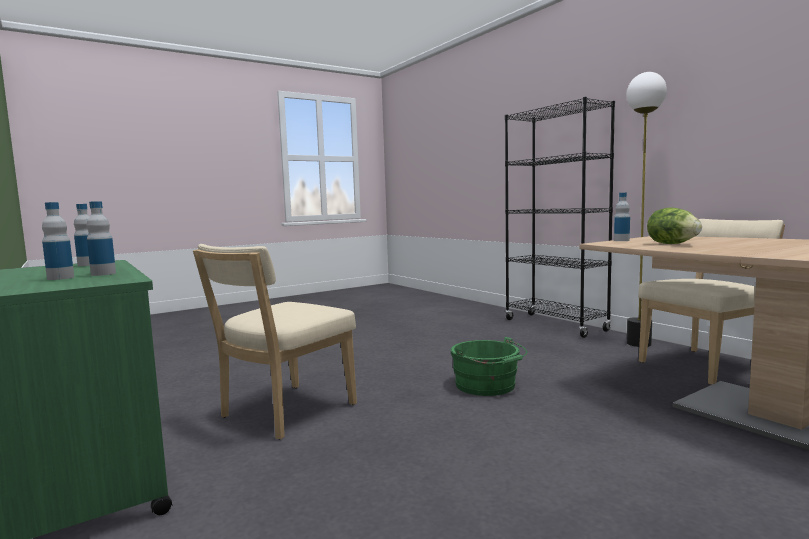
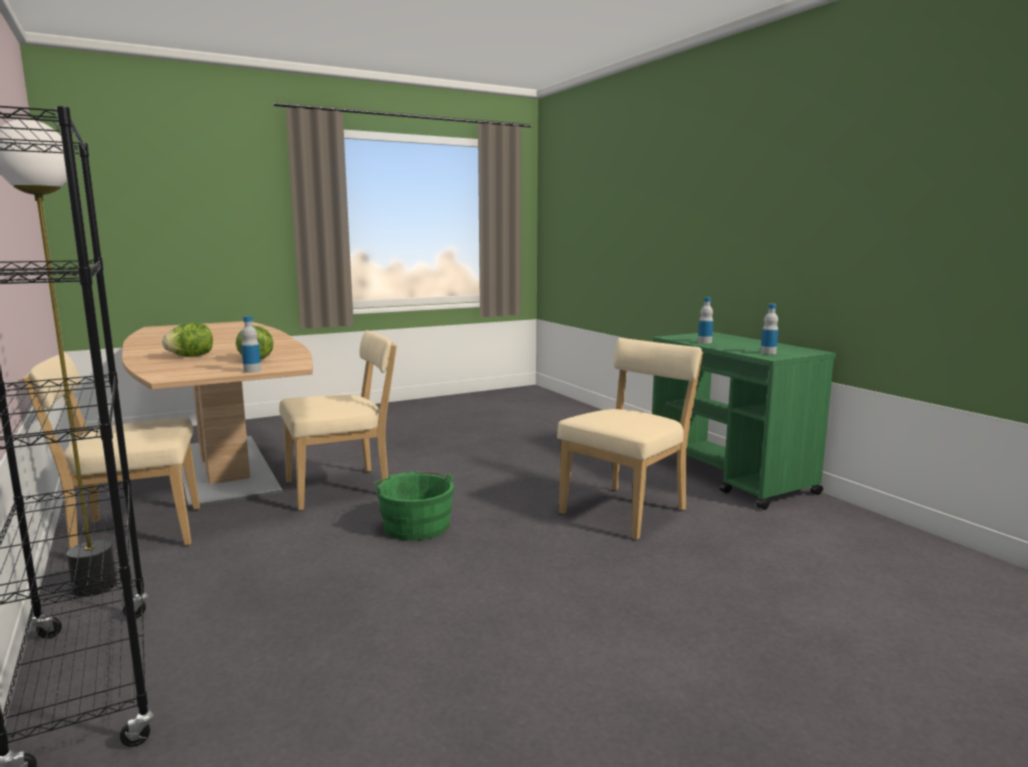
camera: 175 degrees left, 5 degrees up
(60, 278) = (719, 340): bottle -> none
(616, 417) = (343, 488): none -> beige chair
(756, 242) = (191, 356): none -> lettuce

